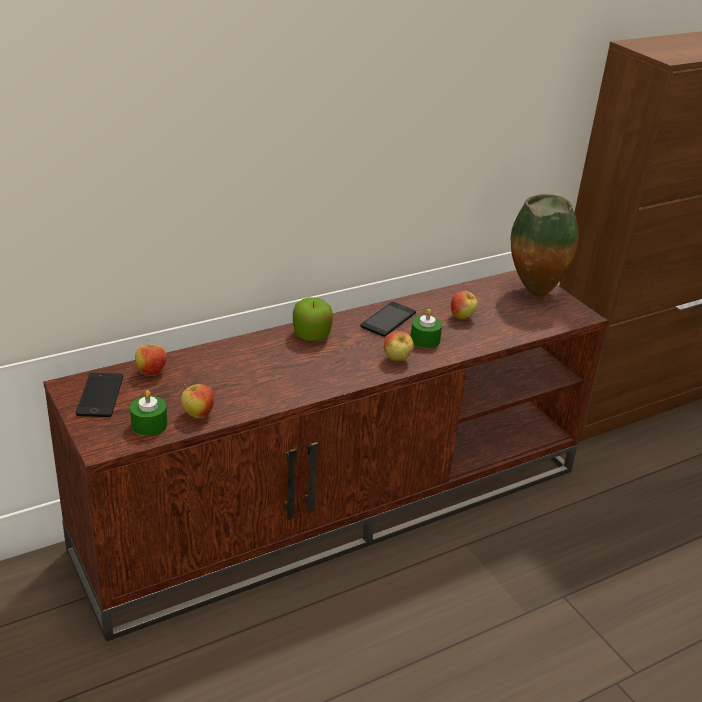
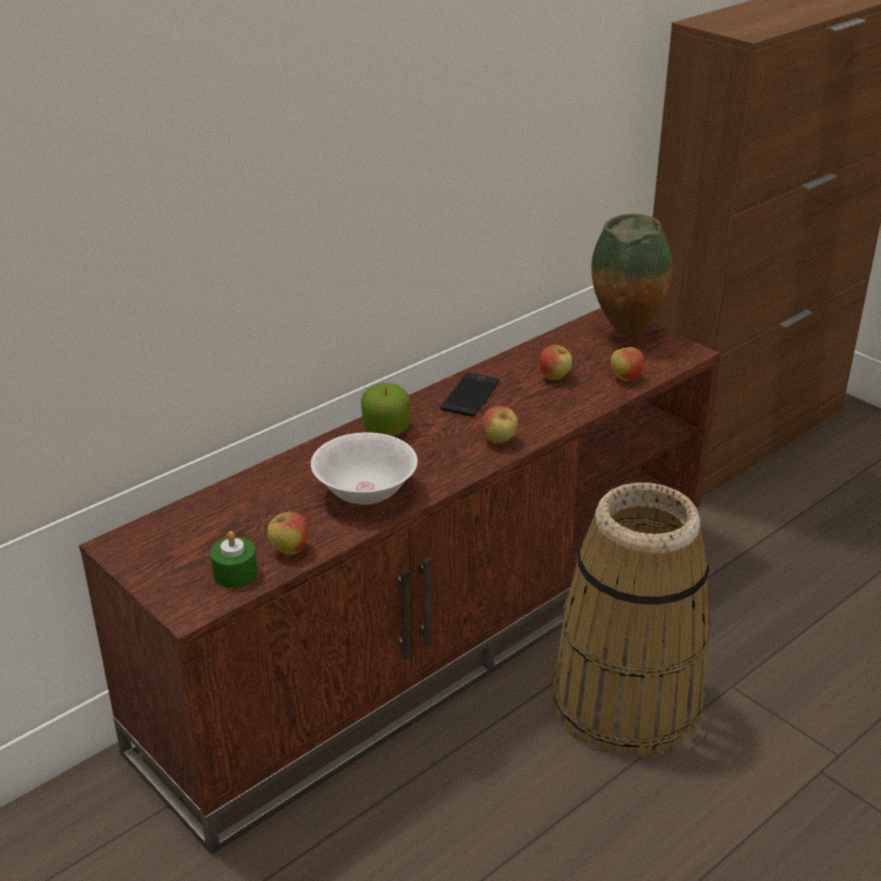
camera: 10 degrees left, 0 degrees up
(100, 395) = (159, 549): phone -> none
(151, 372) = (210, 509): apple -> apple (625, 378)
(274, 381) = (365, 493): none -> white bowl
(425, 340) = (522, 412): green candle -> none
(470, 591) = (625, 702): none -> basket

